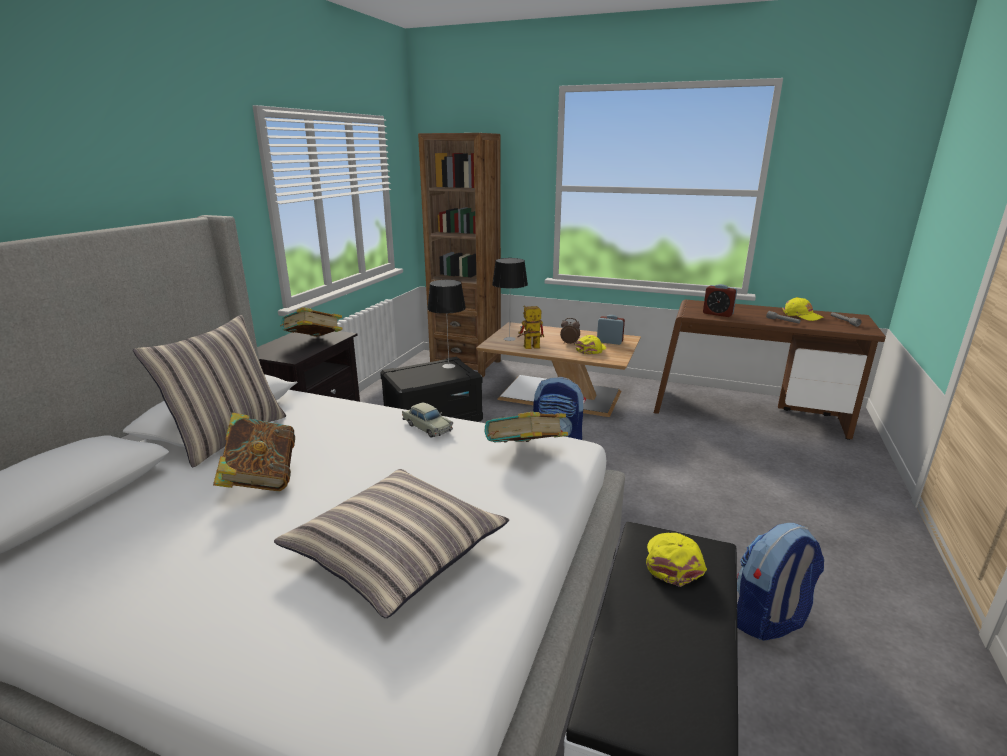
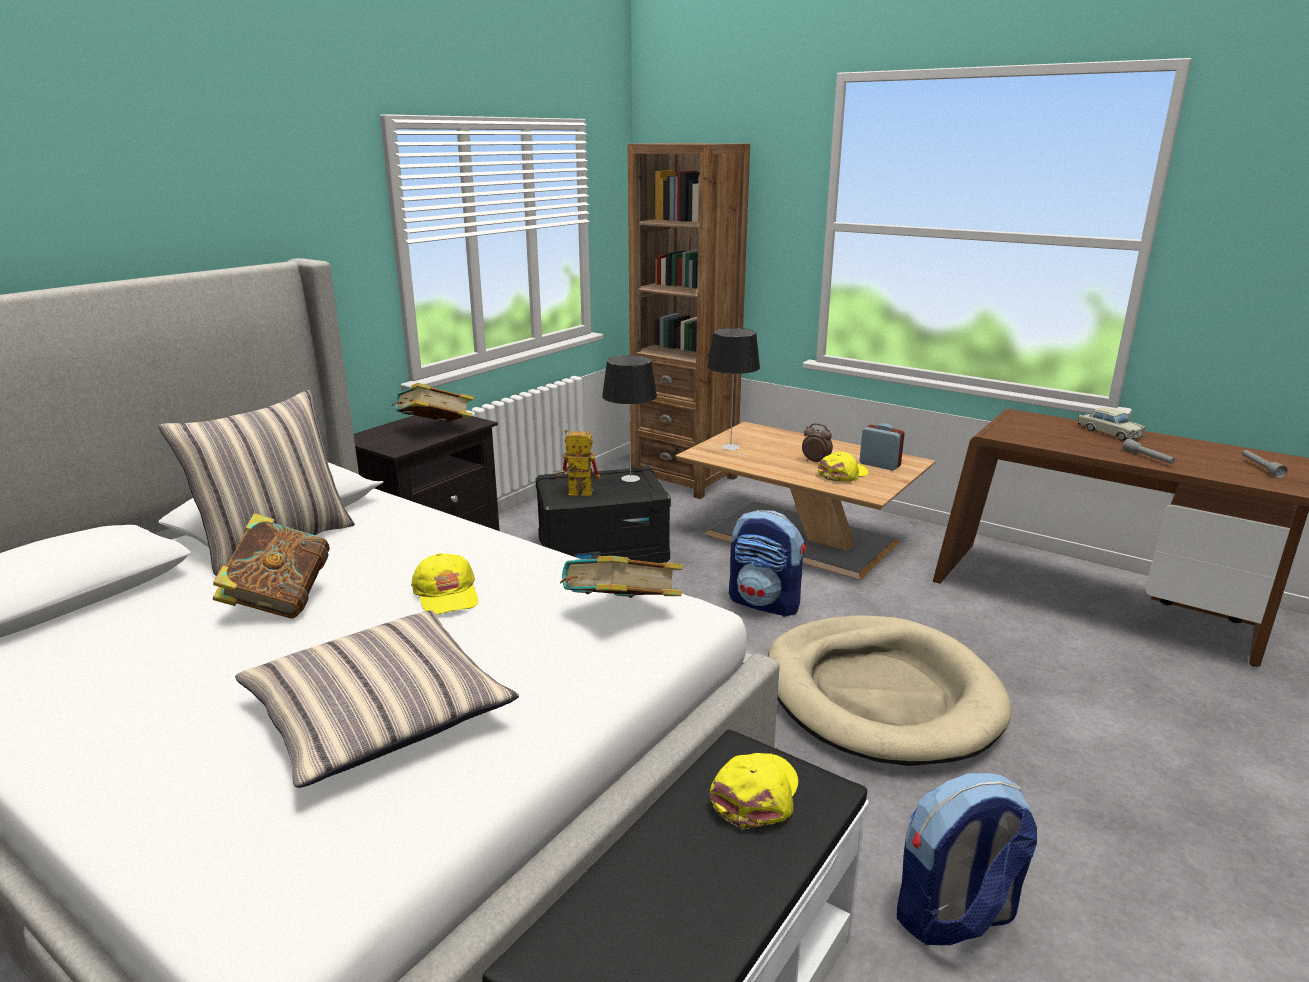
camera: 15 degrees right, 0 degrees up
(427, 427) = (516, 560): beige toy car -> beige toy car (1109, 433)
(528, 348) = (749, 463): toy robot -> toy robot (574, 494)
(657, 488) = (880, 695): none -> beige dog bed
(717, 314) = (1043, 436): alarm clock -> none
(801, 315) = (1190, 451): yellow cap -> yellow cap (447, 594)

